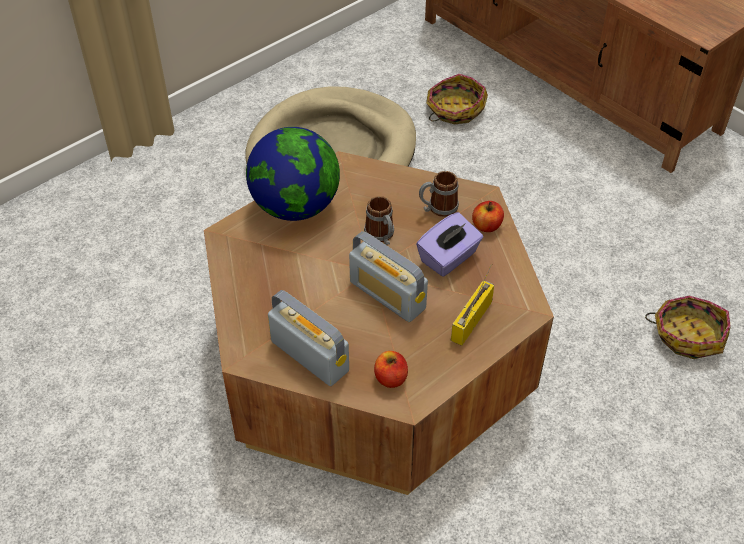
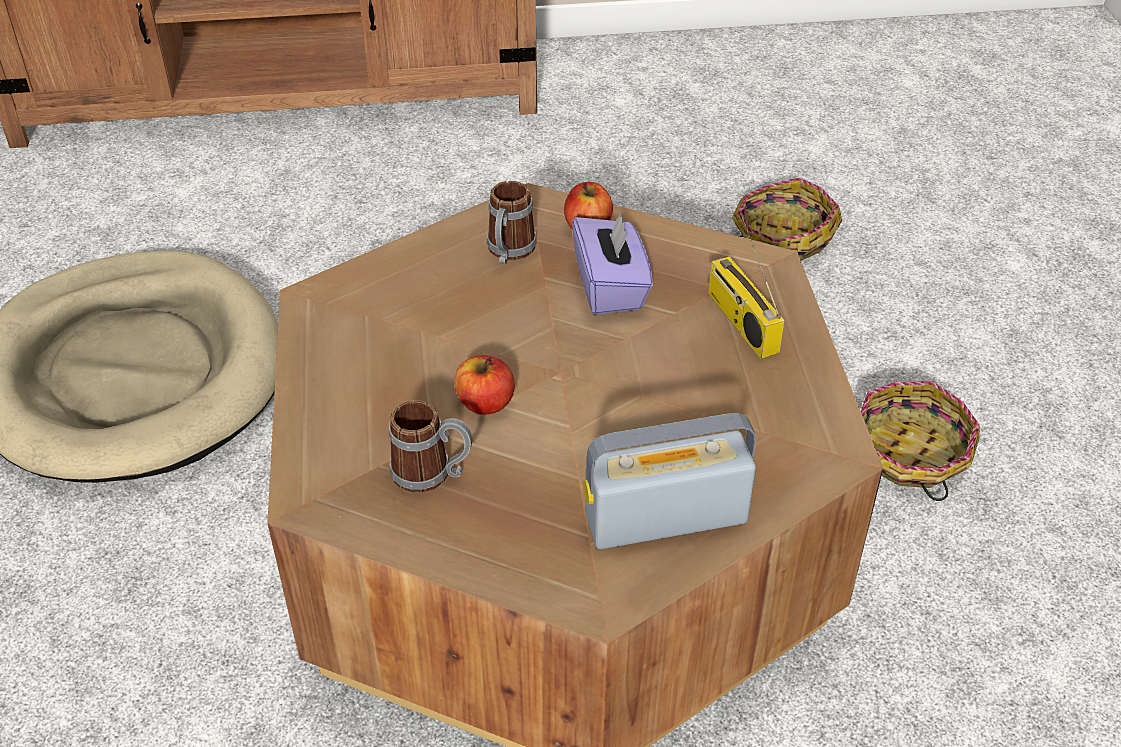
camera: 55 degrees left, 5 degrees down
(295, 207) = (343, 389): globe -> none
(381, 237) = (504, 330): mug -> mug (432, 474)
(387, 295) = (622, 378): radio -> none
(390, 378) = (781, 451): apple -> apple (485, 403)
(454, 109) = (213, 214): basket -> basket (909, 455)

